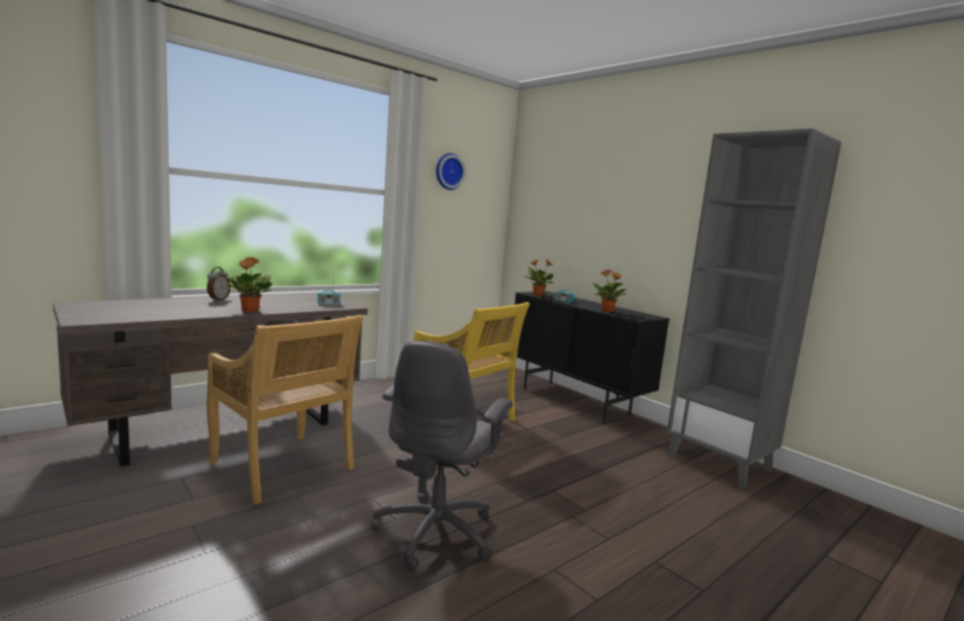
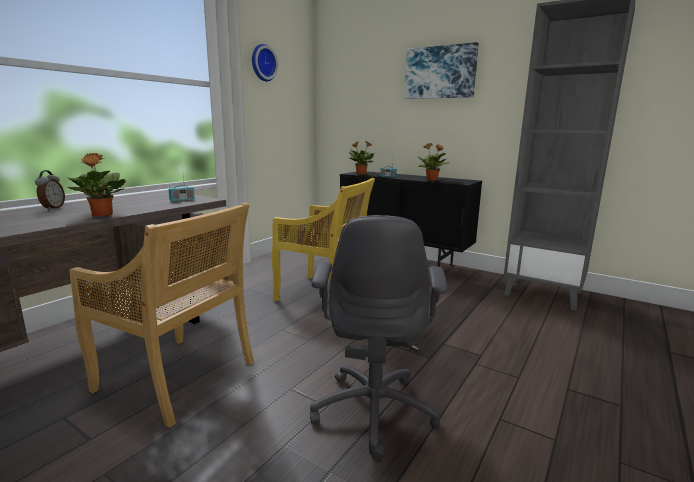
camera: 15 degrees left, 5 degrees up
(634, 192) = (440, 72): none -> picture

